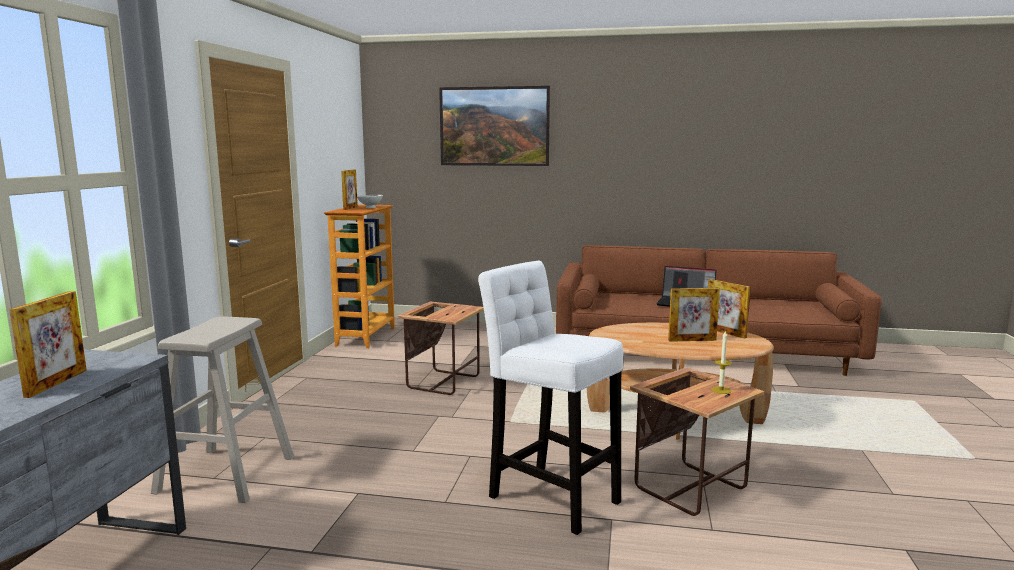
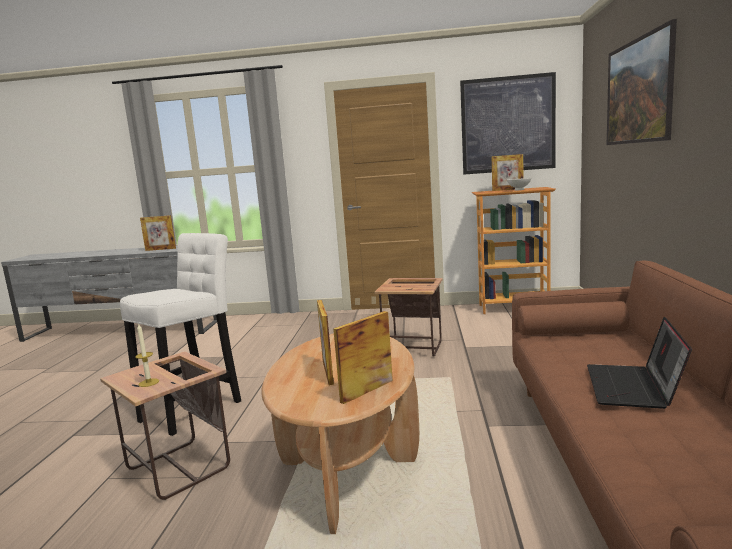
camera: 85 degrees right, 0 degrees up
(226, 474) = (256, 327): beige stool -> none
(333, 136) = (507, 124): none -> picture

